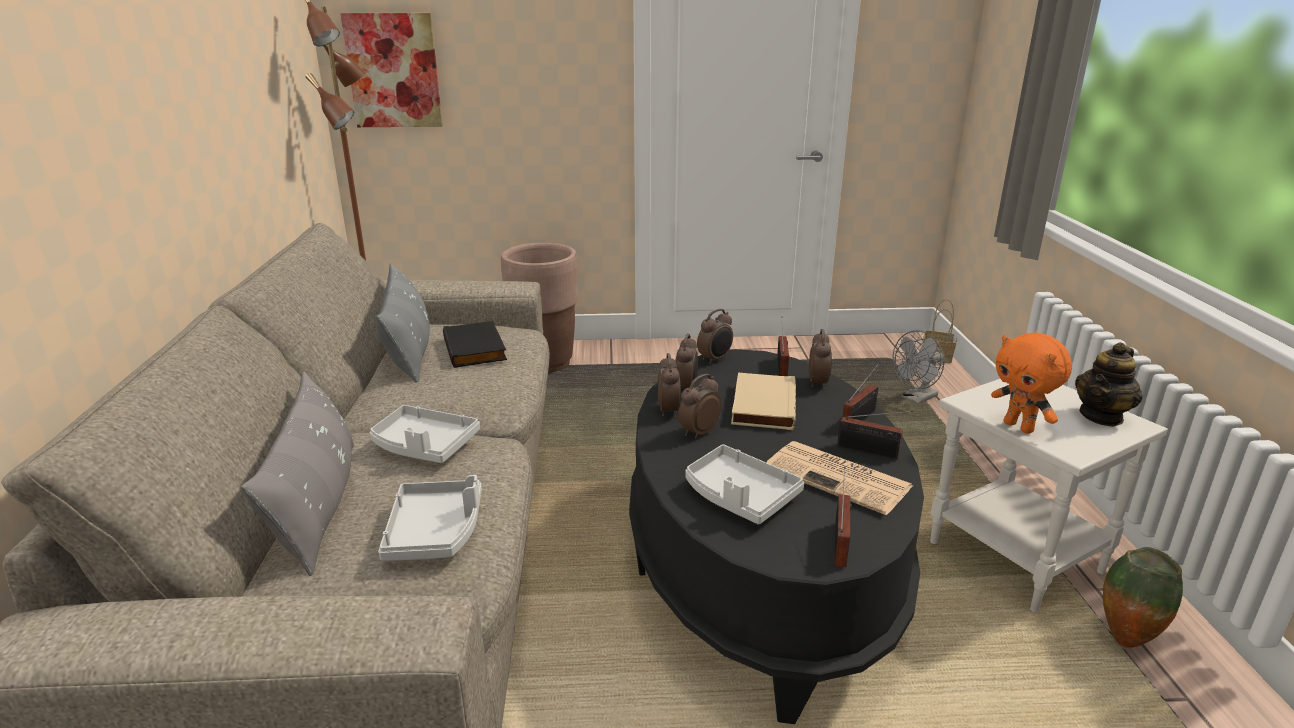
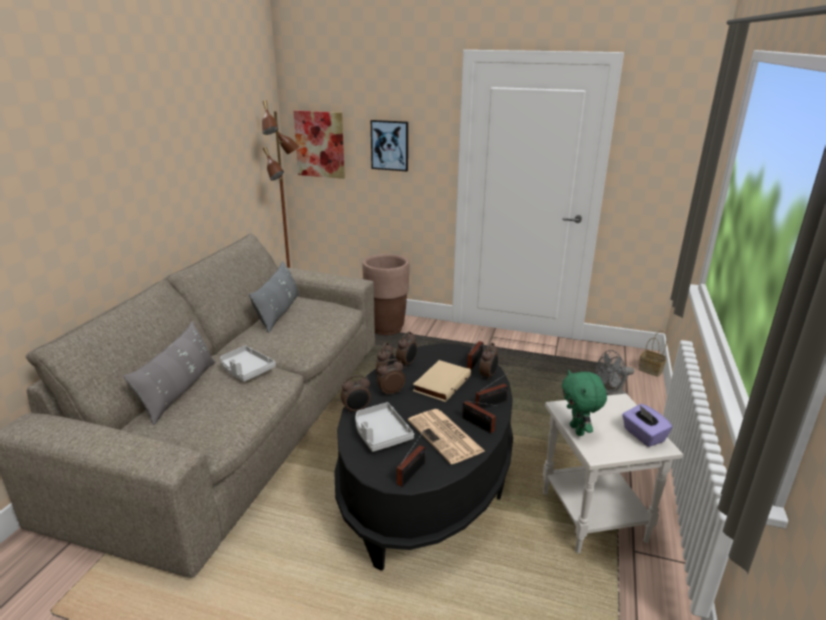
camera: 20 degrees right, 0 degrees up
(435, 532) = (218, 417): grey tray -> none
(476, 348) = (312, 318): black book -> none
(519, 64) = (390, 145): none -> picture
(715, 359) = (439, 348): alarm clock -> alarm clock (356, 410)
(1019, 427) = (578, 430): orange plush toy -> green plush toy
(1101, 416) = (643, 435): teapot -> purple tissue box
(1124, 639) = (625, 586): vase -> none

